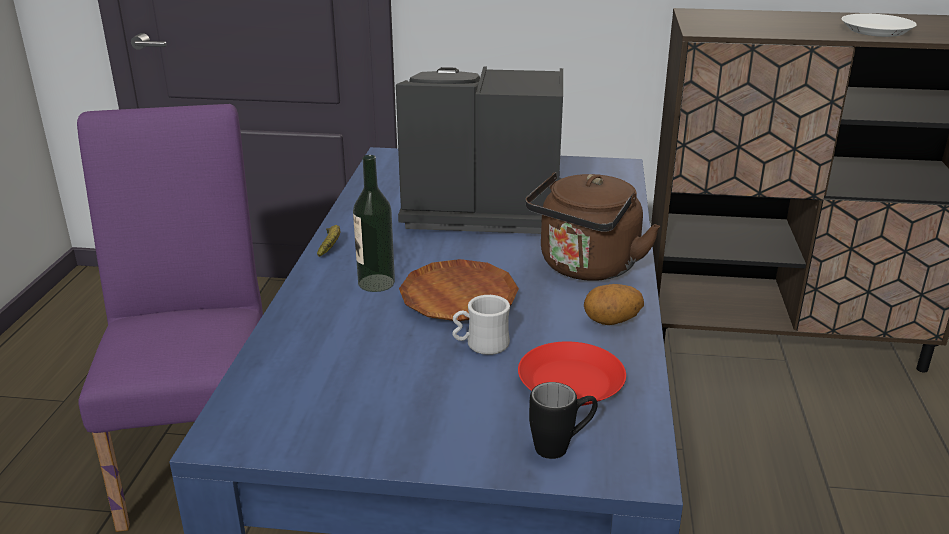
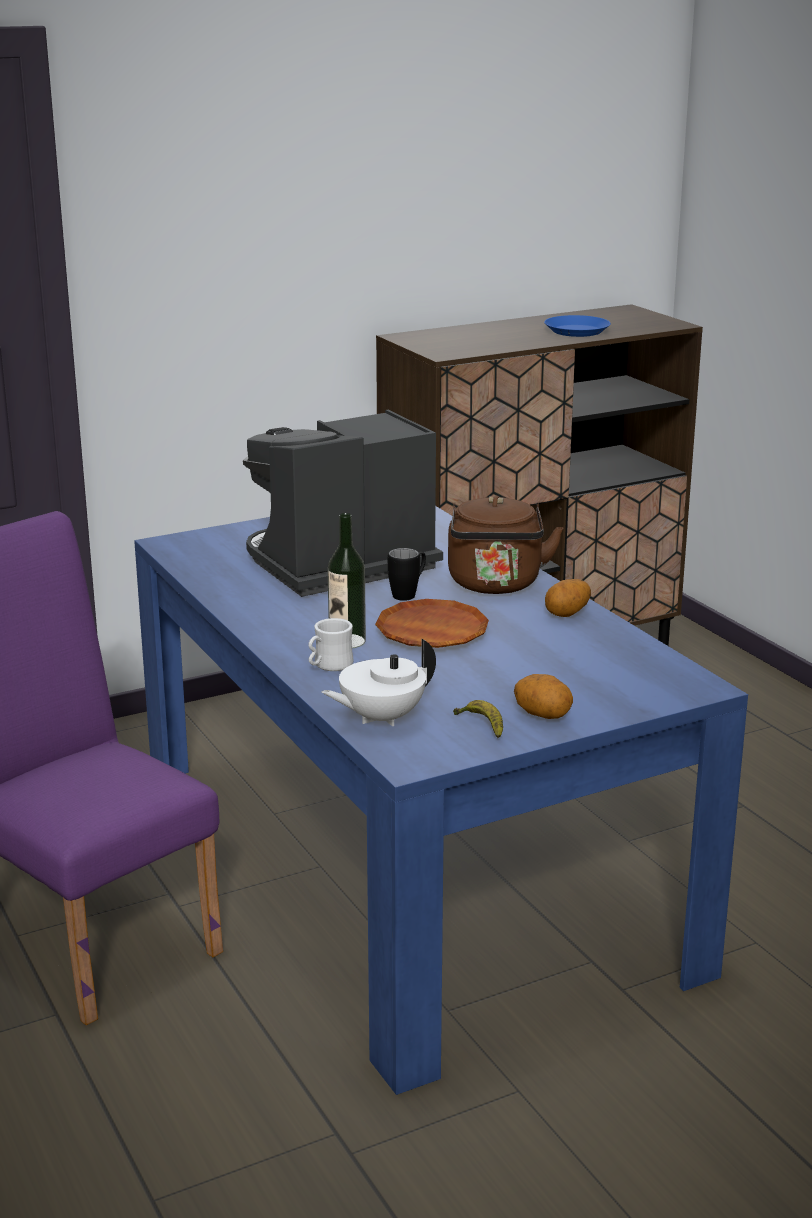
camera: 35 degrees left, 5 degrees down
(278, 374) = (380, 718): none -> white teapot
(330, 246) = (256, 627): banana -> banana (482, 725)
(420, 434) = (543, 715): none -> potato
(481, 345) = (499, 655): white mug -> white mug (329, 666)
(561, 446) = (641, 691): black mug -> black mug (409, 594)
(571, 383) = (595, 657): red plate -> none
(877, 31) = (577, 331): white plate -> blue plate

